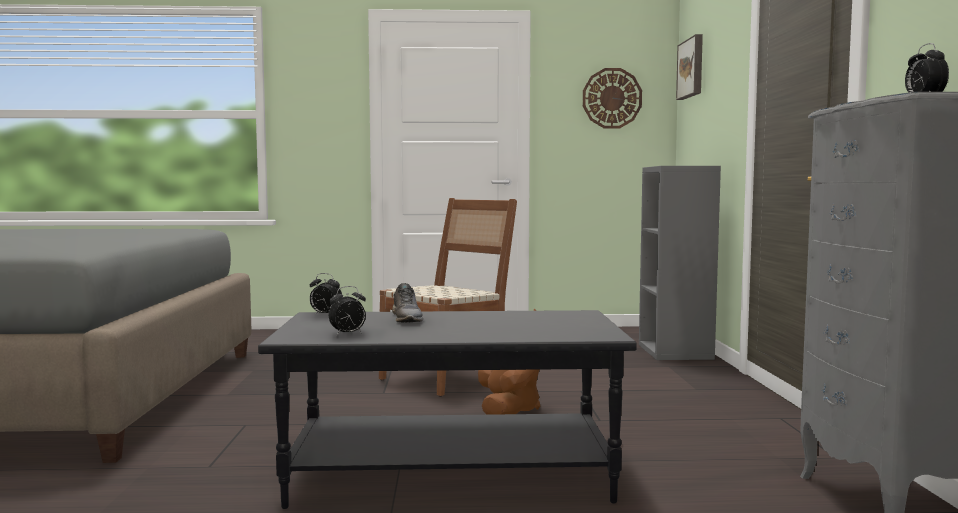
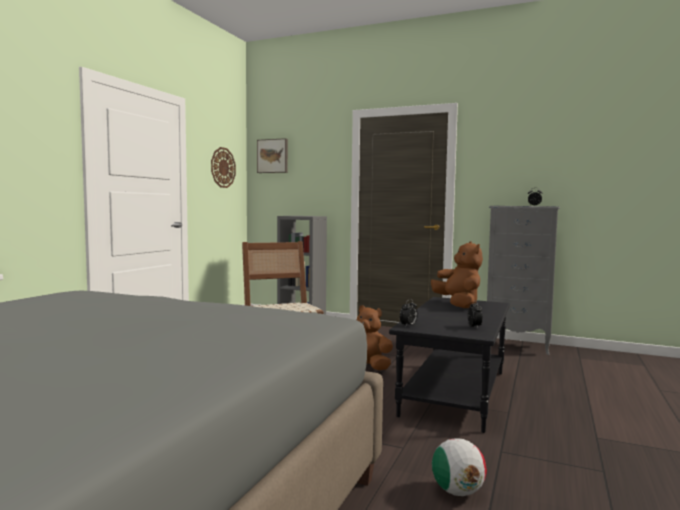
camera: 65 degrees left, 0 degrees up
(83, 507) = (457, 491): none -> football
(407, 319) = (435, 316): grey shoe -> none
(541, 321) = (458, 304): none -> brown plush toy

